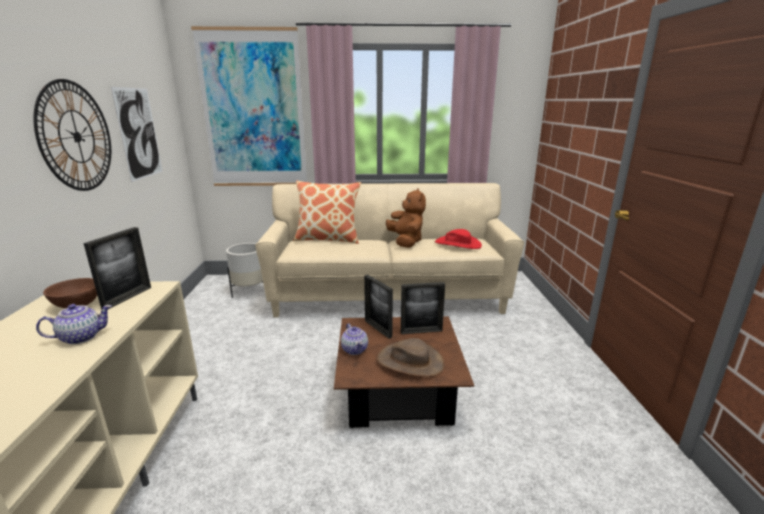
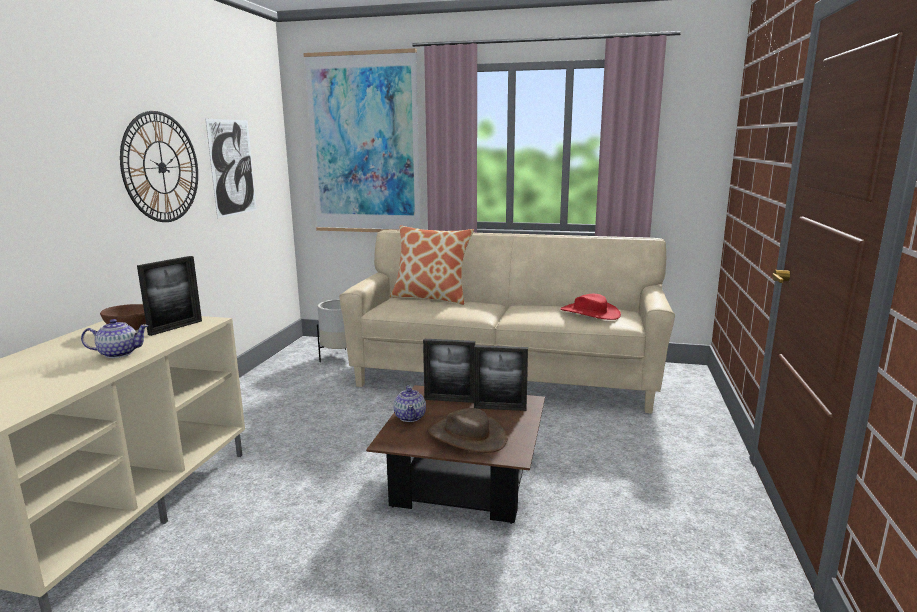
camera: 15 degrees right, 5 degrees down
(378, 329) = (449, 400): picture frame -> picture frame turned 60 degrees counterclockwise
(406, 242) = (525, 307): brown plush toy -> none

